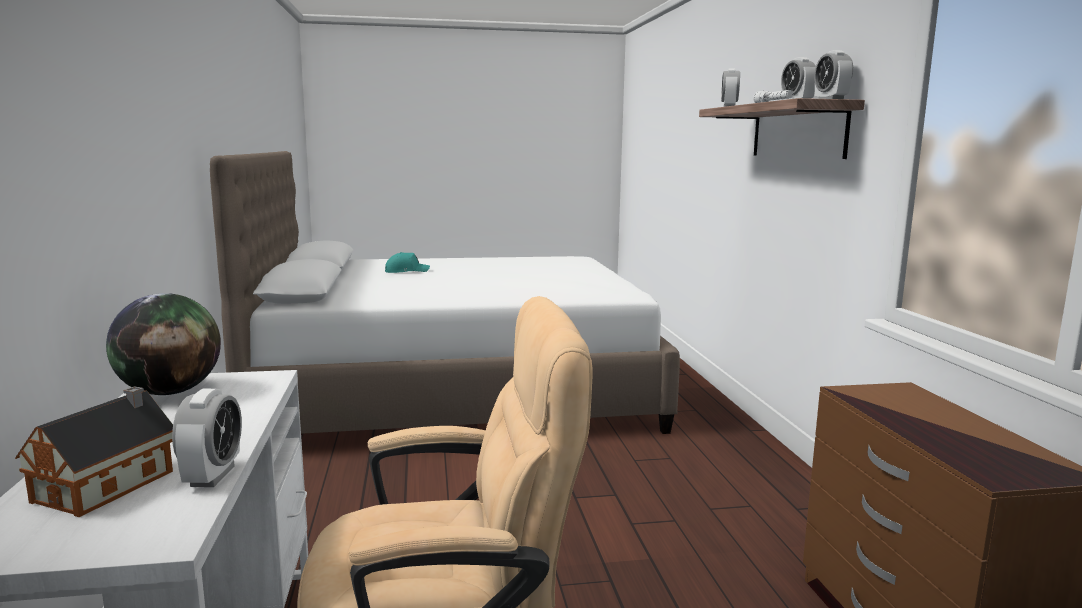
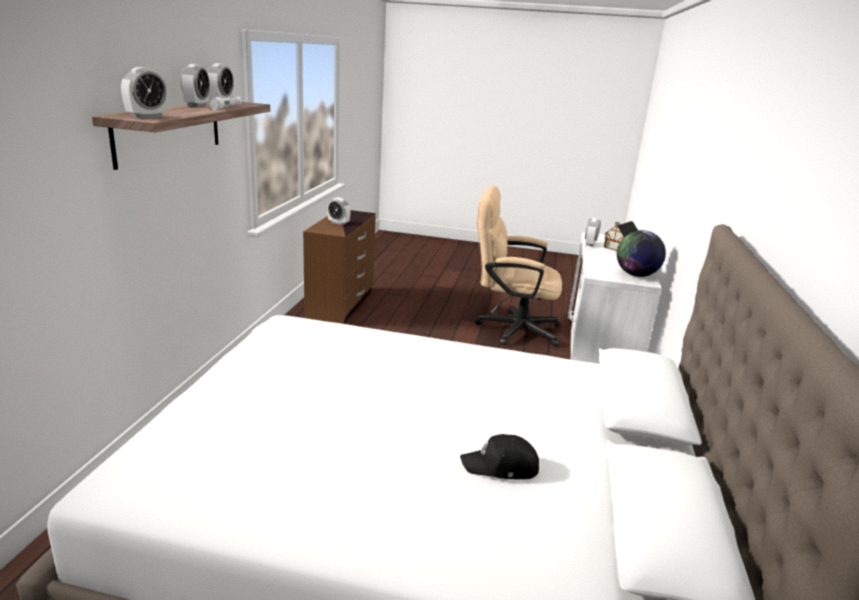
camera: 160 degrees left, 10 degrees up
(406, 271) = (501, 467): turquoise cap -> black cap
(931, 418) = (338, 223): none -> alarm clock

